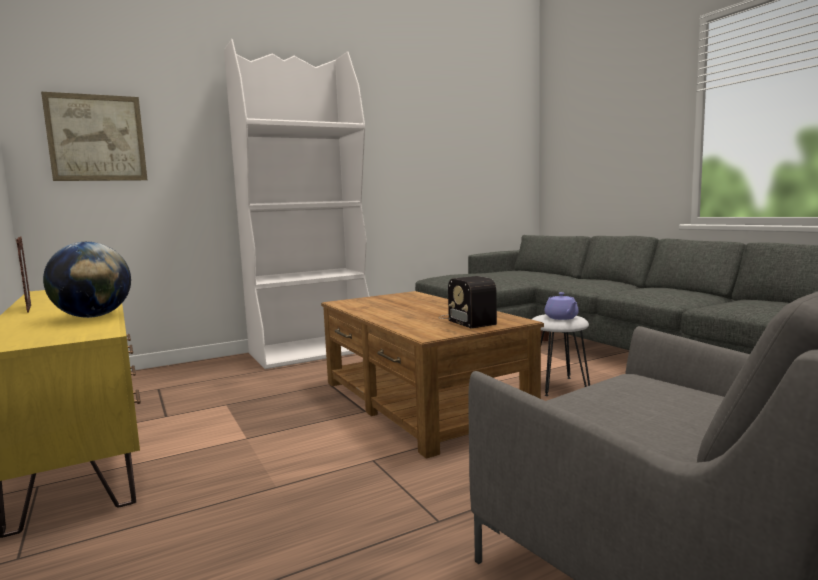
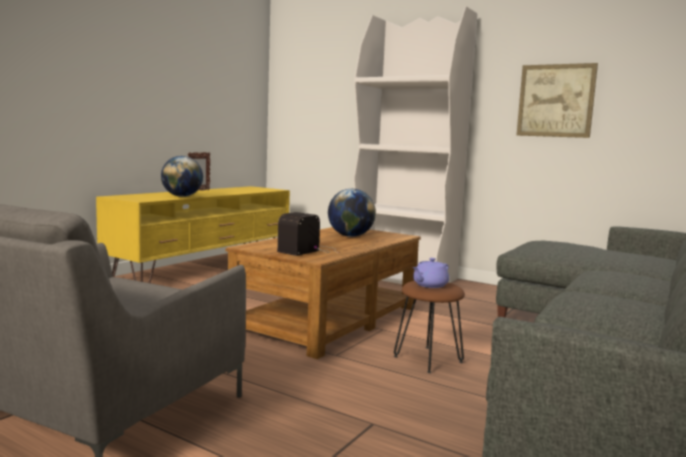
camera: 60 degrees right, 0 degrees up
(96, 138) = (308, 94): picture -> picture (555, 100)
(397, 304) = (350, 236): none -> globe
(558, 386) = (428, 359): white stool -> brown stool

